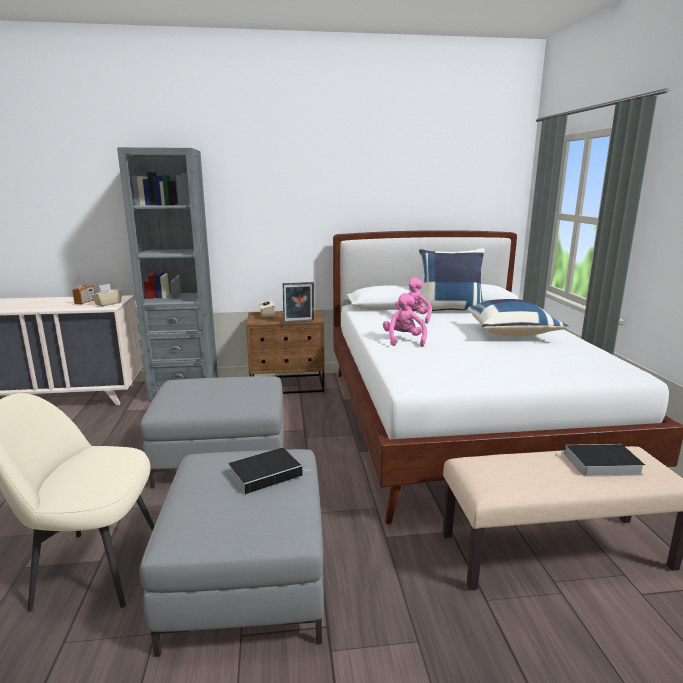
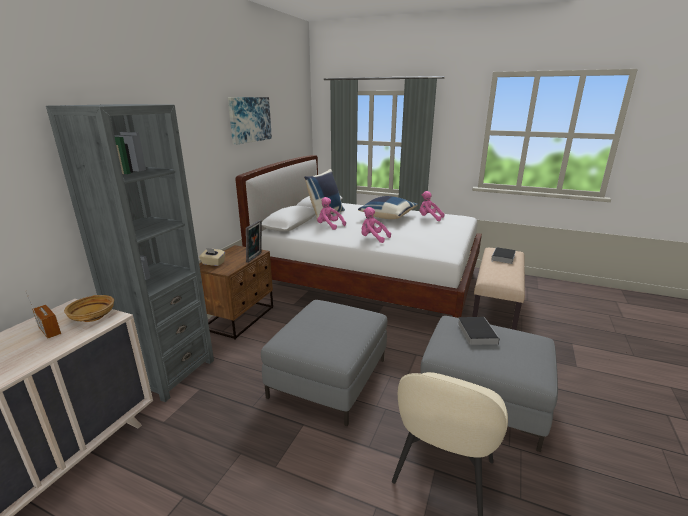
camera: 60 degrees left, 5 degrees up
(108, 304) = (93, 317): beige tissue box -> beige bowl
(377, 173) = (249, 119): none -> picture
(563, 353) = (429, 218): none -> pink plush toy

